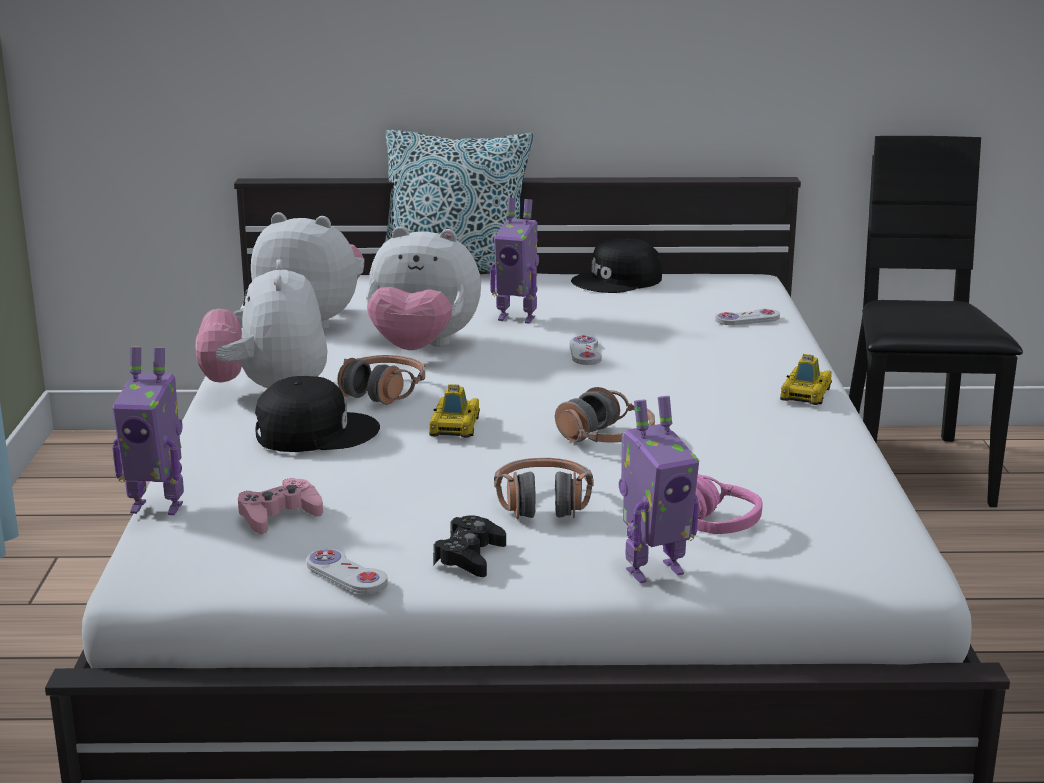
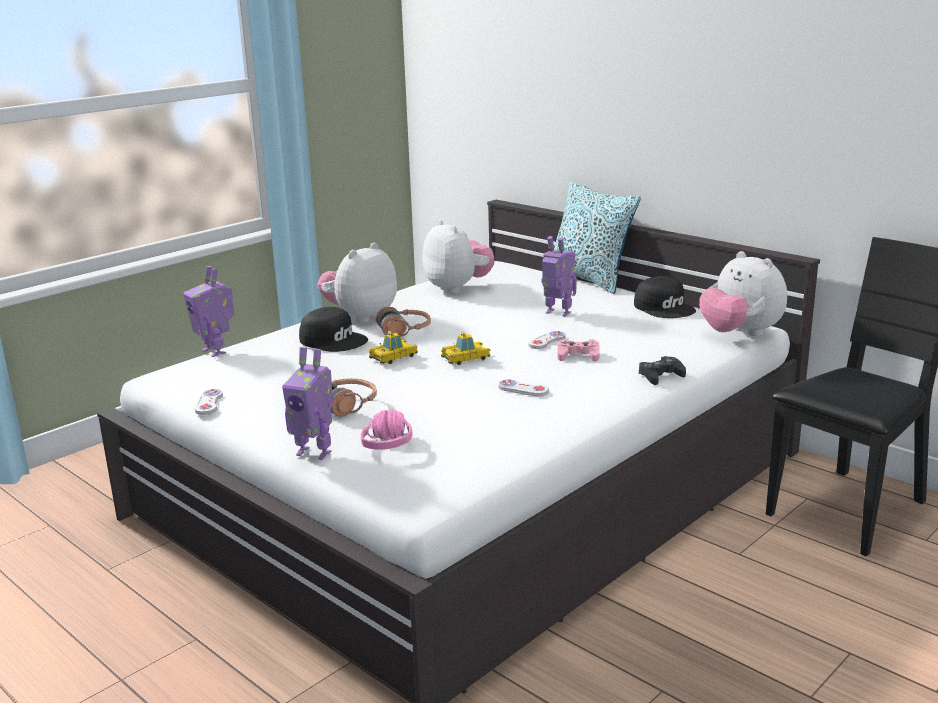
camera: 45 degrees right, 0 degrees up
(279, 515) = (238, 370): pink game controller -> pink game controller (578, 356)
(422, 348) = (473, 316): plush toy -> plush toy (740, 334)
(469, 556) = (264, 415): black game controller -> black game controller (660, 376)
(517, 318) = (557, 313): toy robot -> toy robot turned 150 degrees clockwise
(606, 439) = (446, 387): headphones -> none
(618, 281) = (665, 307): black cap -> black cap turned 135 degrees counterclockwise
(747, 319) = (685, 350): white game controller -> white game controller (523, 389)
(805, 394) = (609, 401): toy car -> toy car (466, 358)

